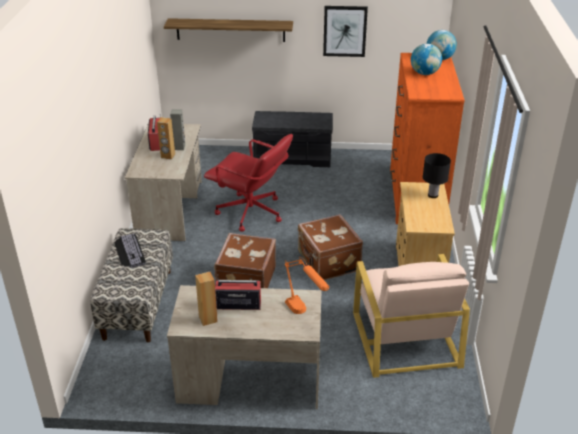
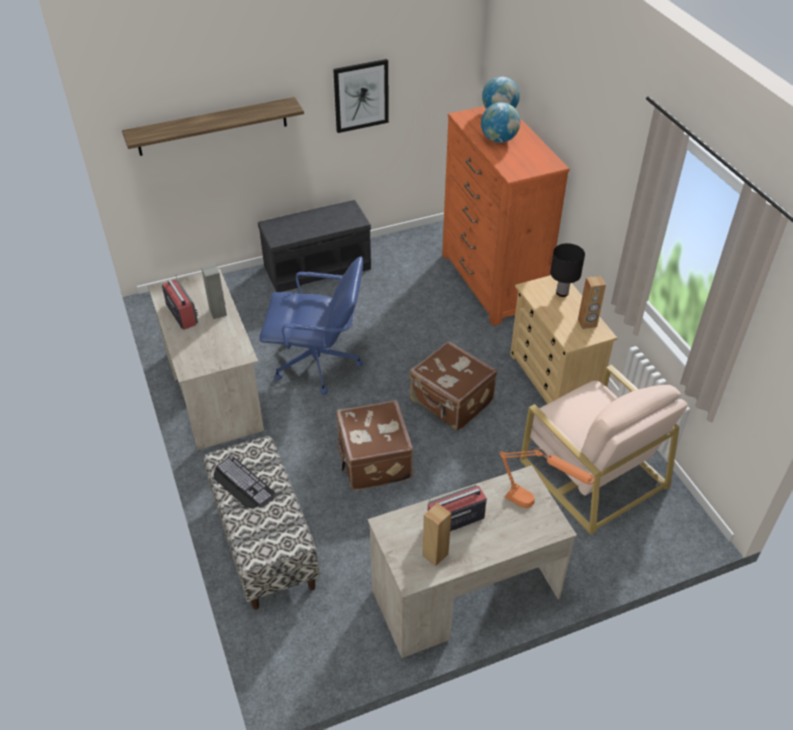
camera: 25 degrees left, 10 degrees up
(168, 156) = (213, 331): brown speaker -> brown speaker (587, 323)
(251, 213) = (318, 364): red office chair -> blue office chair

